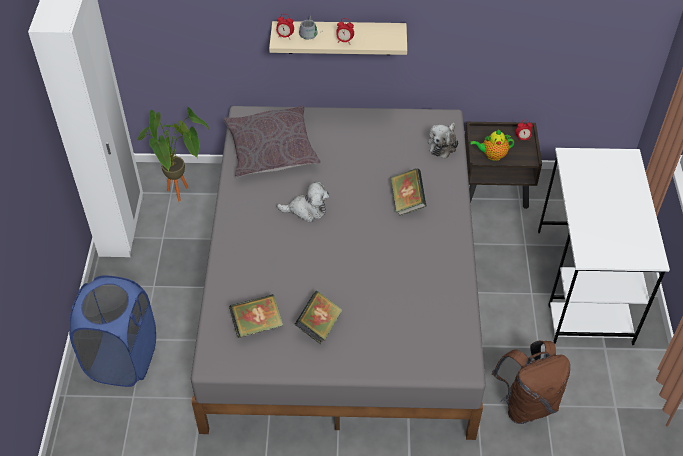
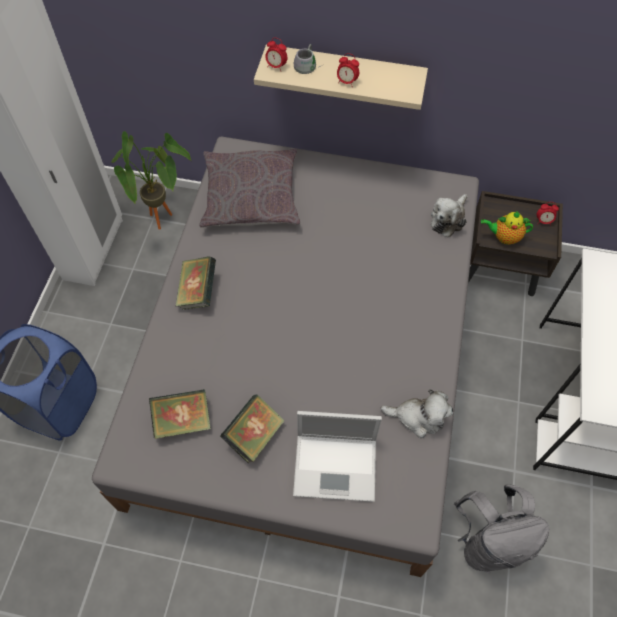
camera: 10 degrees right, 10 degrees up
(306, 210) = (273, 279): plush toy -> plush toy (418, 417)
(392, 337) = (337, 466): none -> laptop
(407, 201) = (392, 286): book -> book (198, 292)
(526, 403) = (488, 541): brown backpack -> grey backpack

